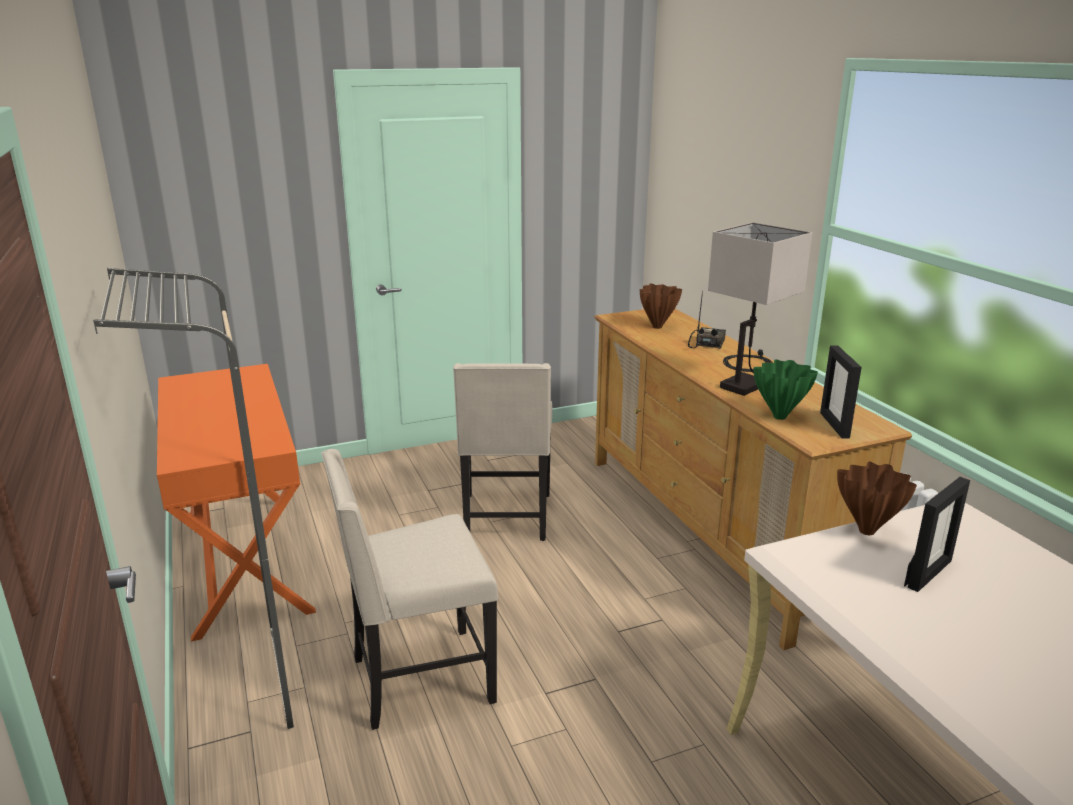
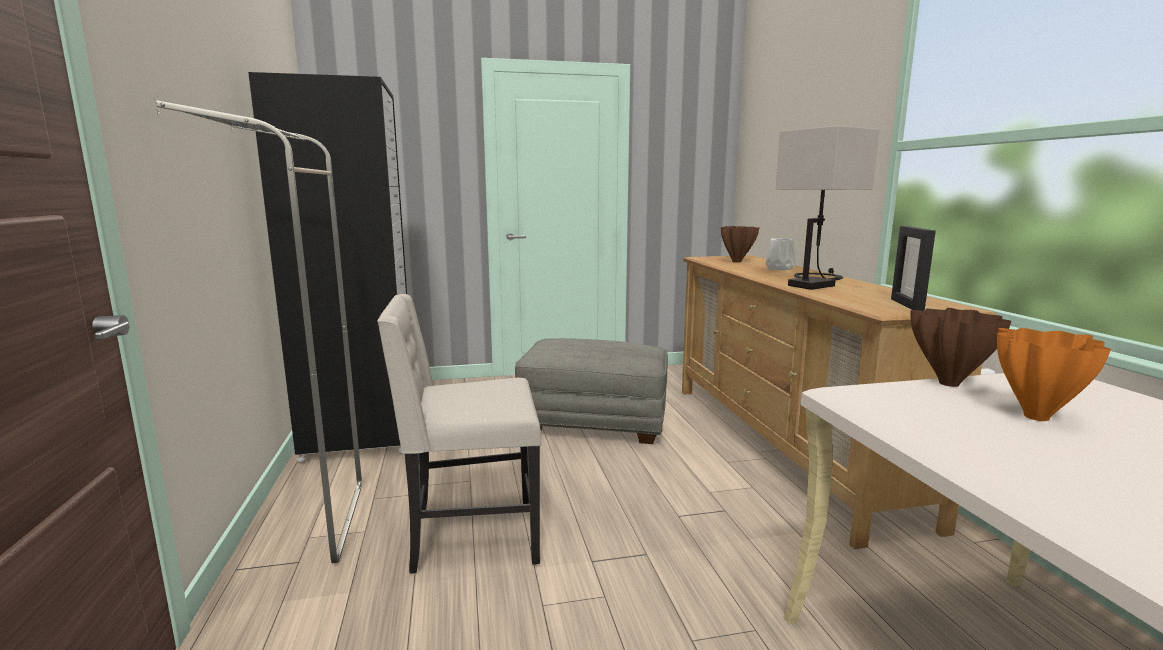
camera: 10 degrees right, 10 degrees down
(243, 562) = (361, 436): orange console table -> wardrobe
(506, 518) = (593, 423): beige chair -> grey ottoman
(706, 343) = (780, 268): radio -> white vase
(781, 417) = (848, 299): green vase -> none
(928, 573) = (1034, 417): picture frame -> orange vase

